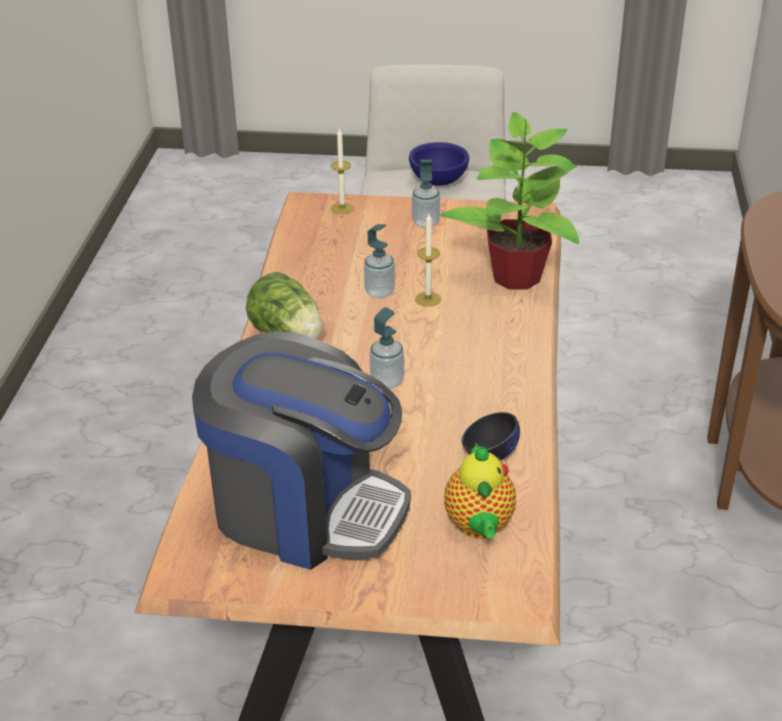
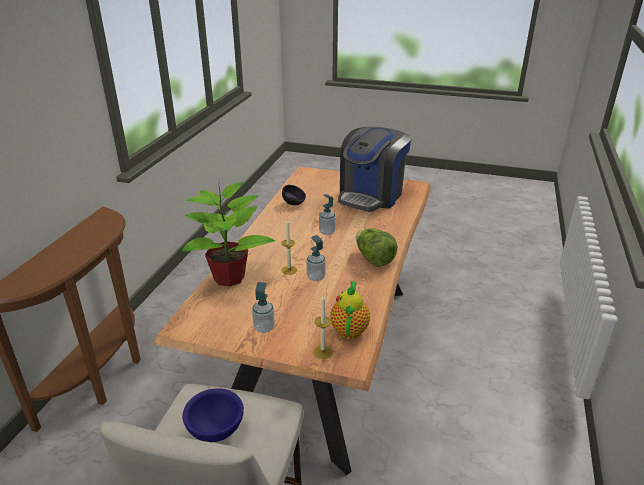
camera: 170 degrees left, 5 degrees down
(305, 509) = (371, 195): coffee machine -> coffee machine turned 90 degrees counterclockwise
(479, 527) = (309, 186): teapot -> teapot (350, 329)

